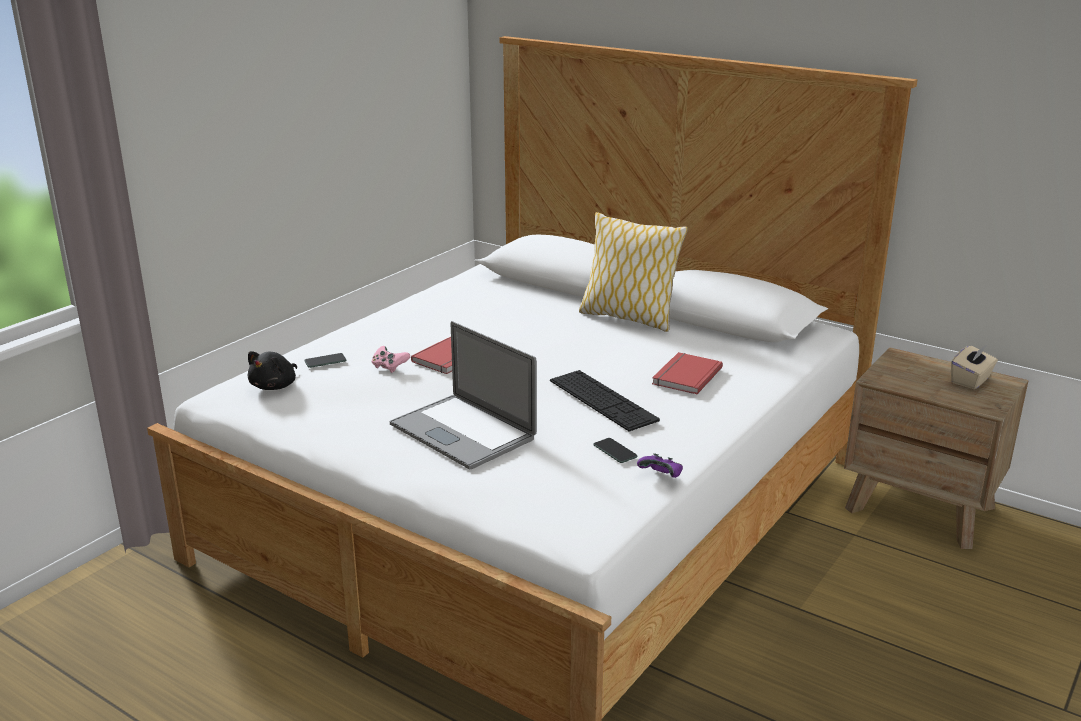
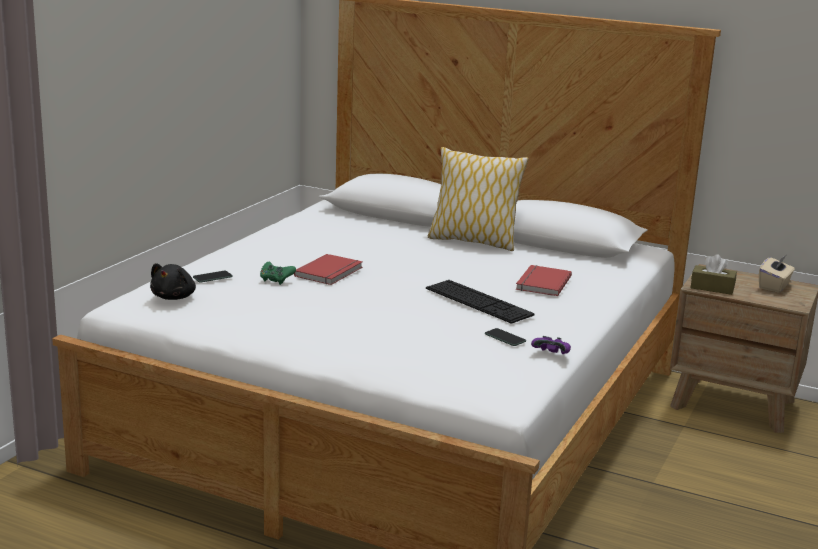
camera: 10 degrees left, 5 degrees down
(389, 367) = (276, 280): pink game controller -> green game controller
(462, 431) = (364, 327): laptop -> none
(894, 381) = (712, 288): none -> brown tissue box

